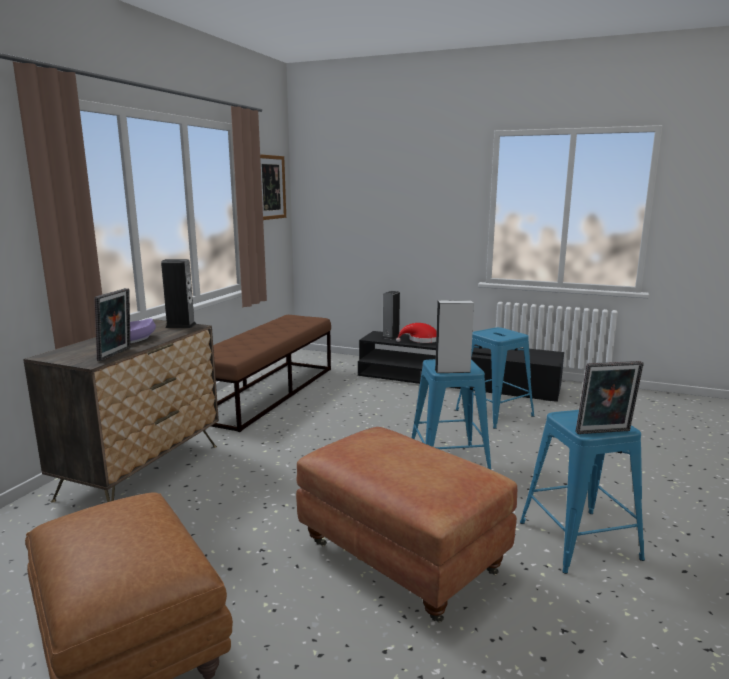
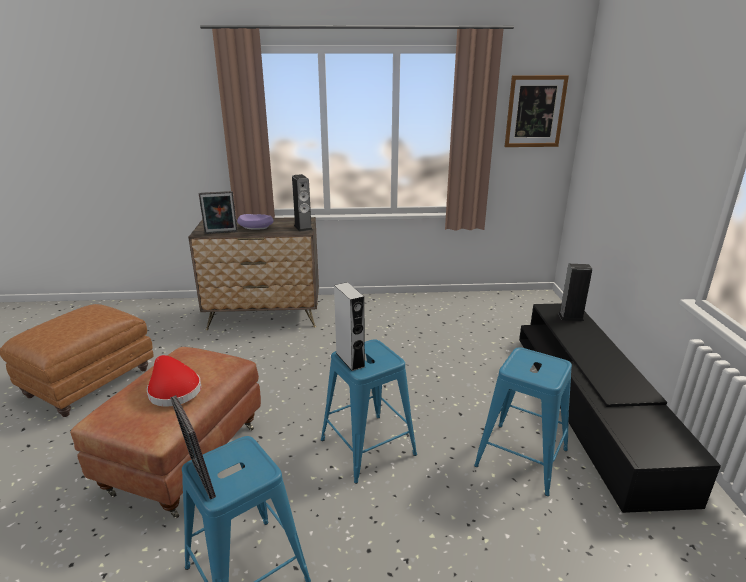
camera: 65 degrees right, 10 degrees up
(267, 392) = (430, 312): brown bench -> none
(421, 340) = (583, 337): red hat -> red hat (173, 390)

